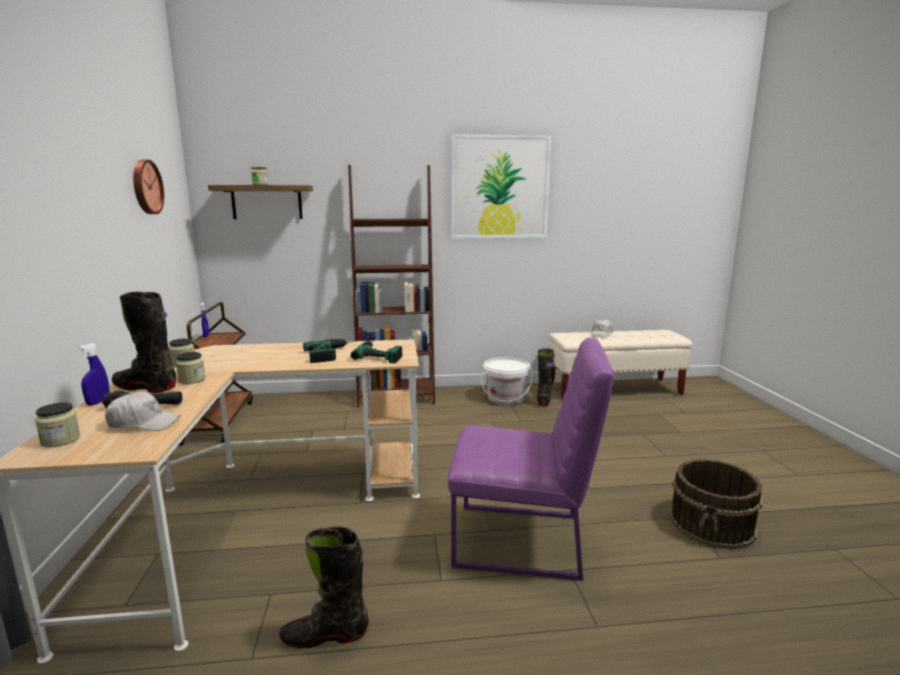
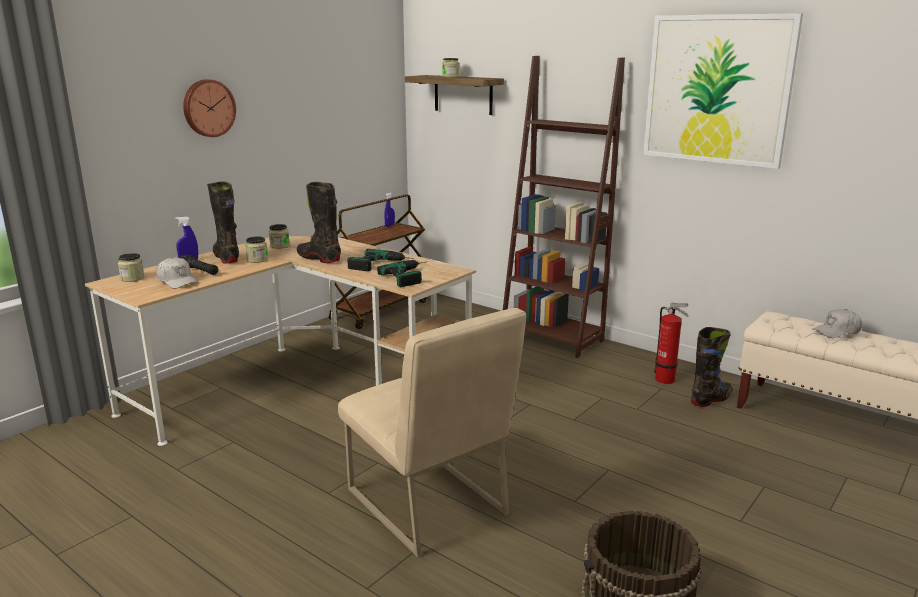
camera: 45 degrees right, 5 degrees up
(145, 187) = (331, 82): wall clock -> wall clock (208, 108)
(325, 636) = (220, 481): black boot -> black boot (319, 258)
(505, 398) = (667, 380): white bucket -> fire extinguisher
(522, 541) = (428, 504): purple chair -> beige chair

